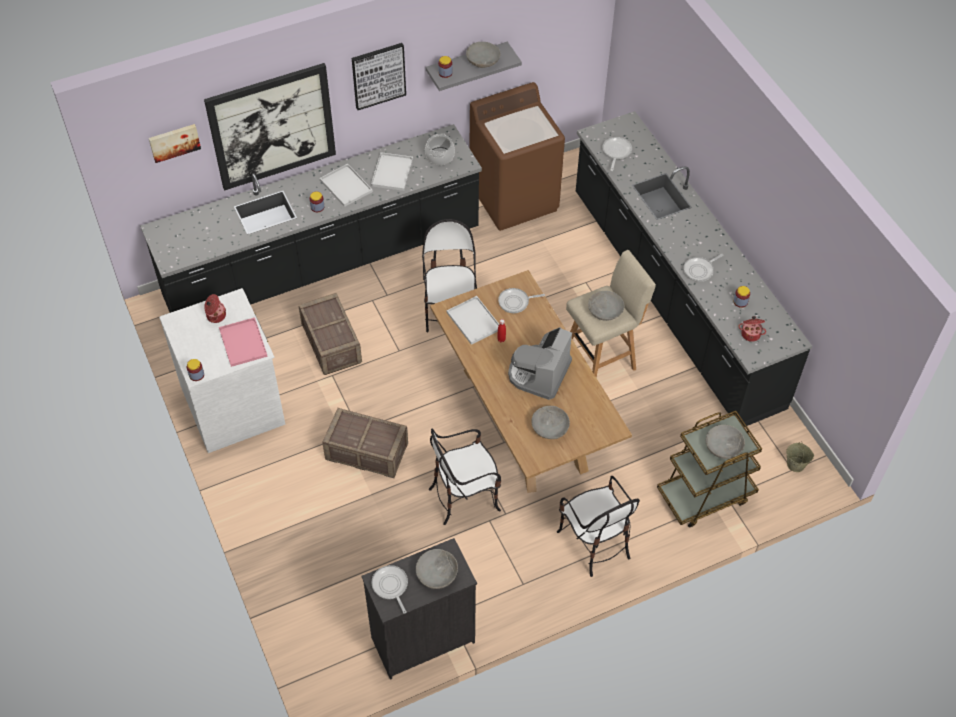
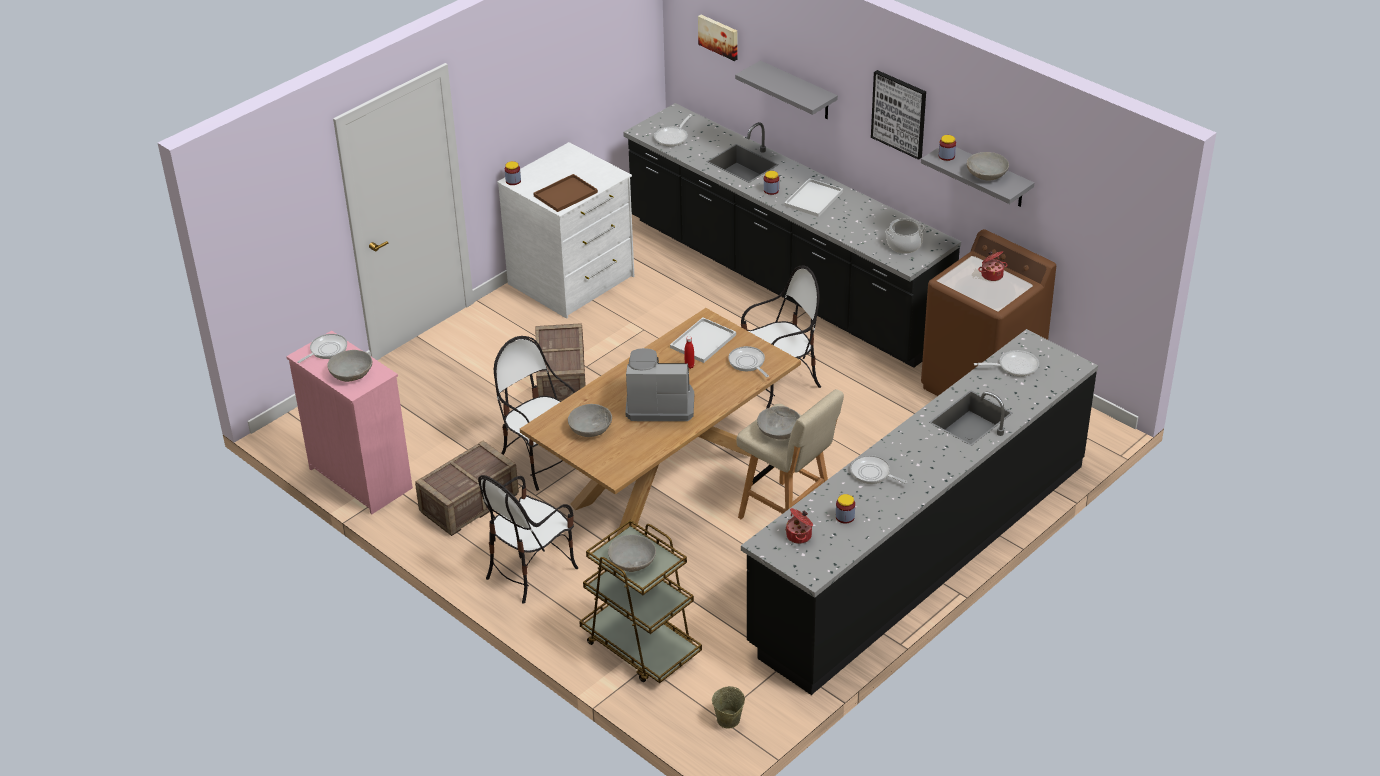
camera: 70 degrees right, 15 degrees down
(194, 244) = (673, 137): none -> frying pan
(215, 316) = (588, 170): cooking pot -> cooking pot (991, 275)
(244, 343) = (565, 195): pink tray -> brown tray
(272, 126) = (798, 91): picture -> grey shelf
(331, 343) = (683, 317): crate -> crate (469, 502)
(392, 171) = (856, 221): white tray -> none
(421, 640) = (360, 477): black dresser -> pink dresser

